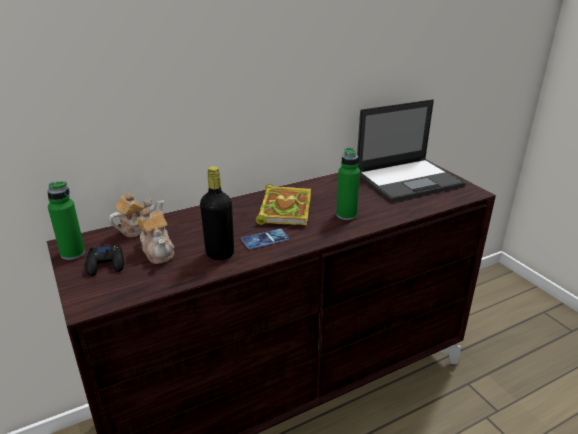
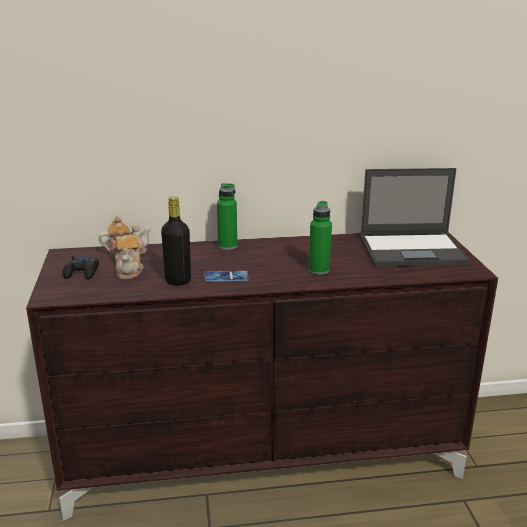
camera: 20 degrees right, 5 degrees down
(73, 253) = (62, 261): green bottle -> green bottle (227, 246)
(284, 208) = (264, 255): book -> none

